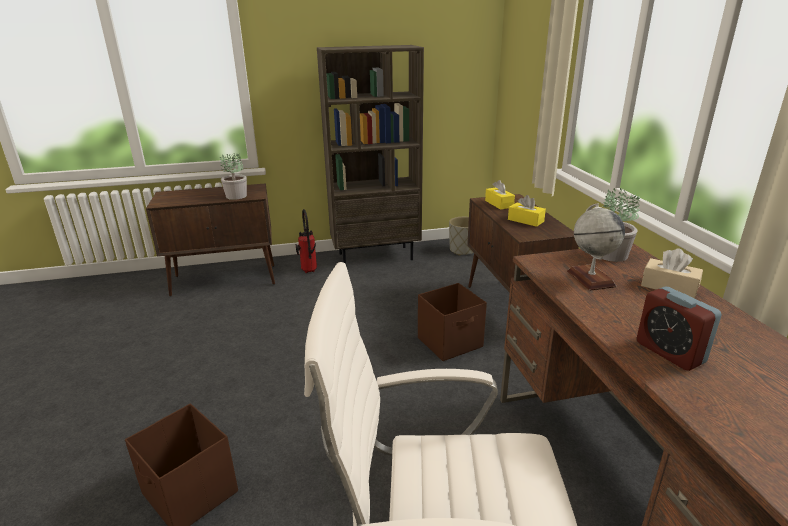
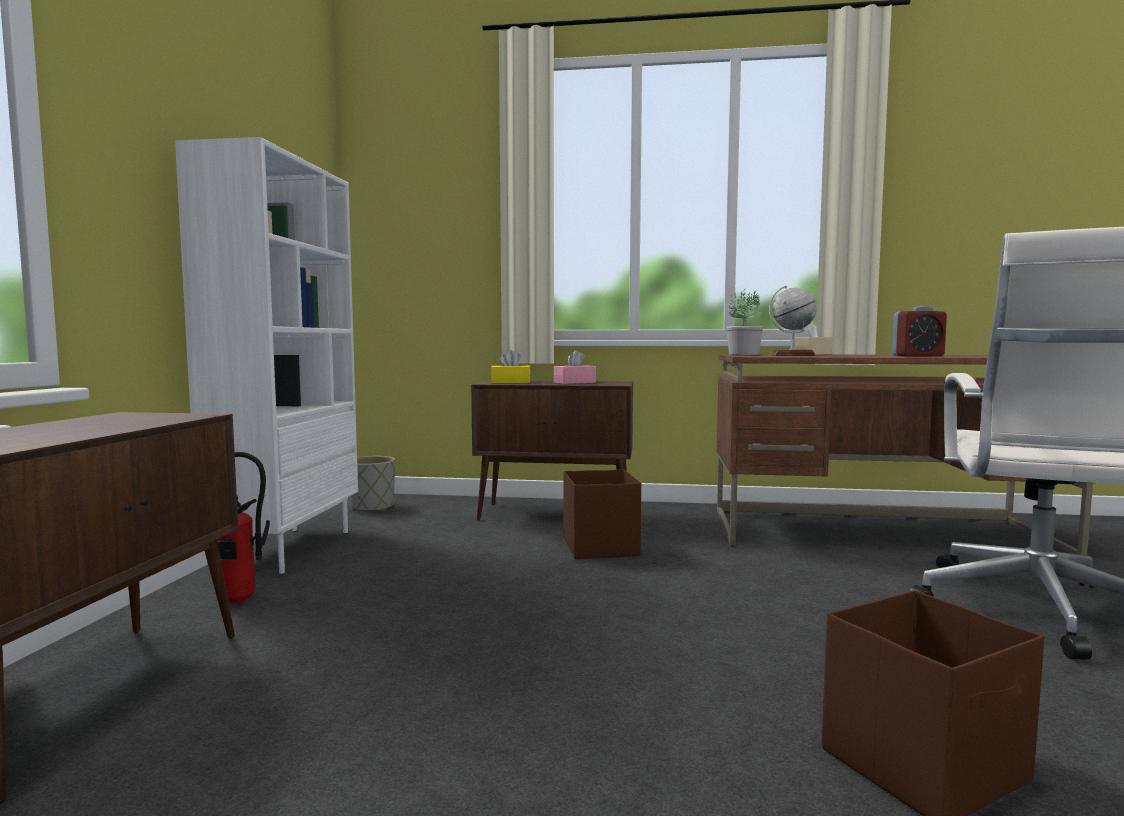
camera: 70 degrees left, 20 degrees down
(236, 196) = (153, 420): potted plant -> none
(376, 256) = (287, 549): brown bookcase -> white bookcase
(525, 220) = (574, 382): yellow tissue box -> pink tissue box

